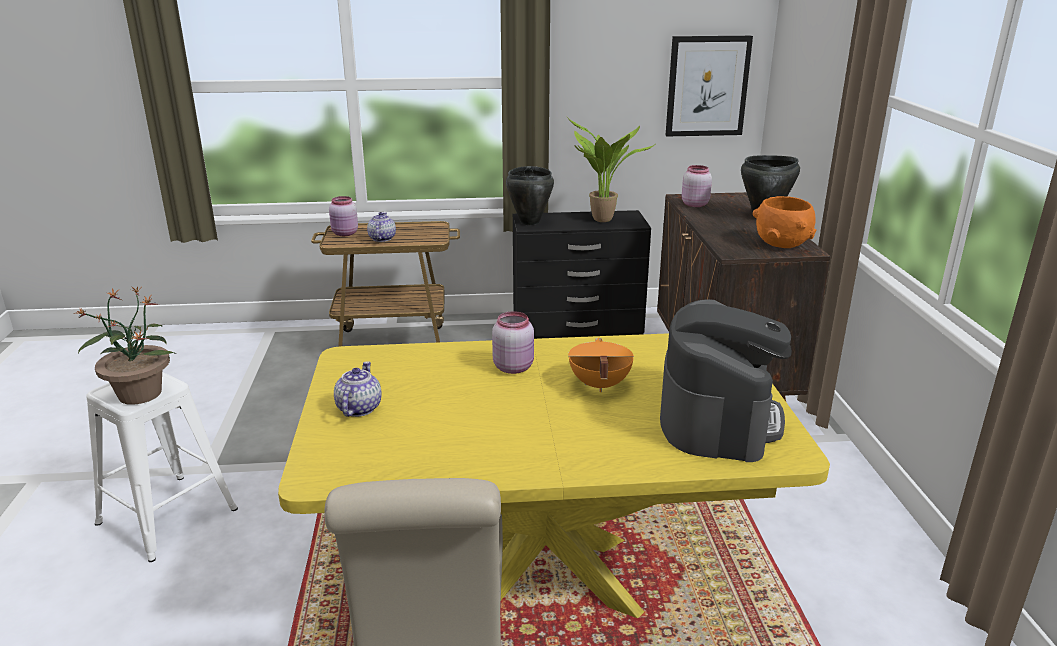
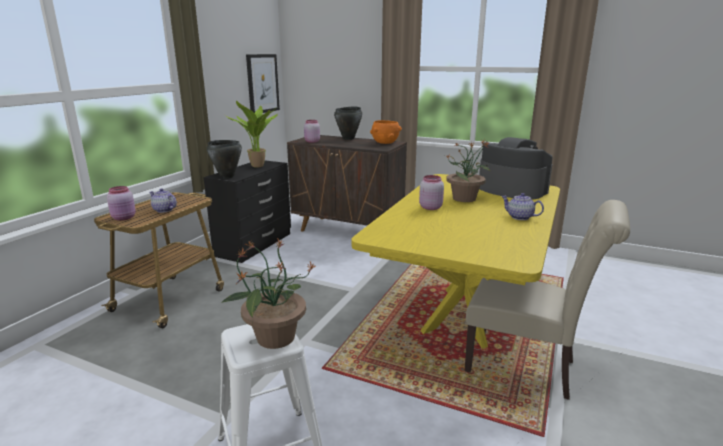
camera: 60 degrees left, 5 degrees down
(358, 408) = (445, 243): teapot -> teapot (519, 217)
(598, 385) = (465, 198): orange cooking pot -> potted plant

